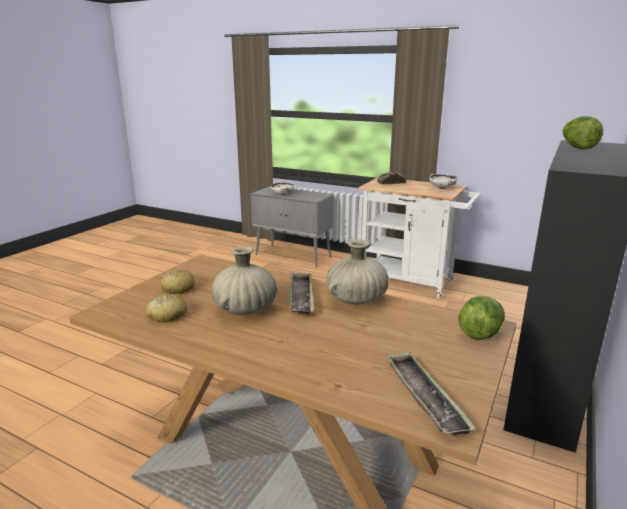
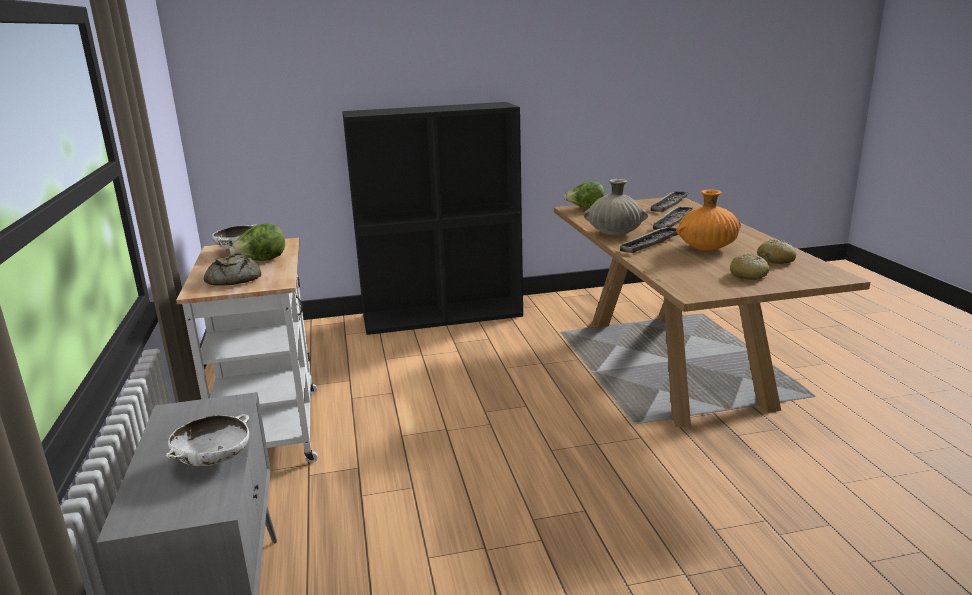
camera: 130 degrees left, 0 degrees up
(245, 310) = (707, 248): beige vase -> orange vase
(342, 345) = (673, 221): none -> tray
(577, 148) = (400, 111): lettuce -> lettuce (261, 261)

